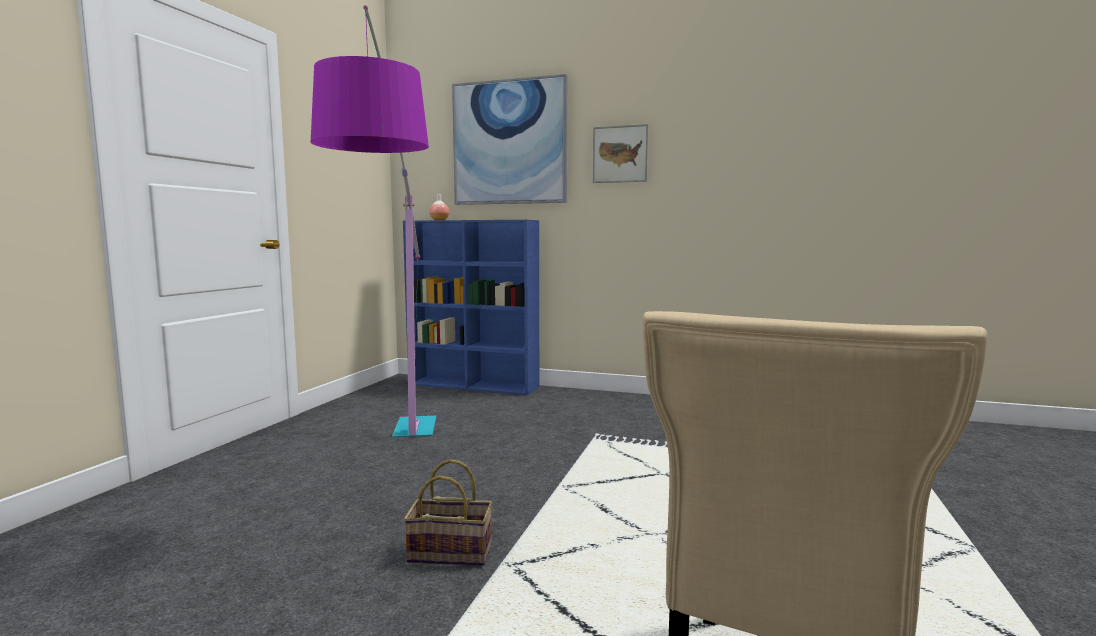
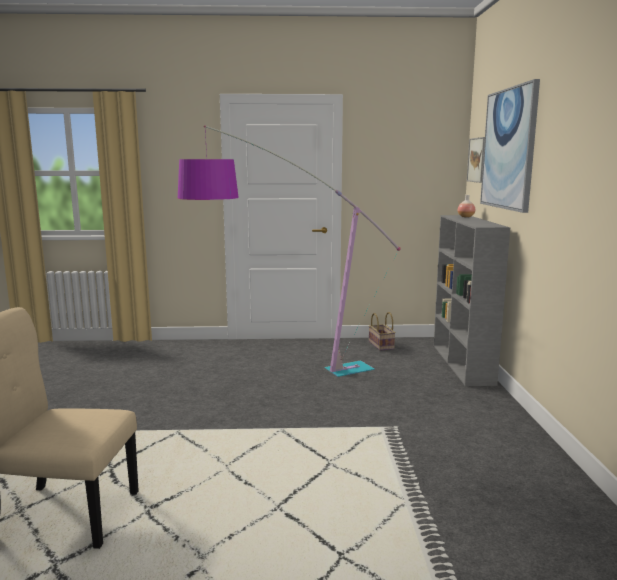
camera: 70 degrees right, 5 degrees up
(452, 552) = (188, 416): basket -> basket (382, 345)
(474, 385) = (462, 364): blue bookcase -> grey bookcase
(620, 154) = (559, 165): picture -> picture (476, 160)

